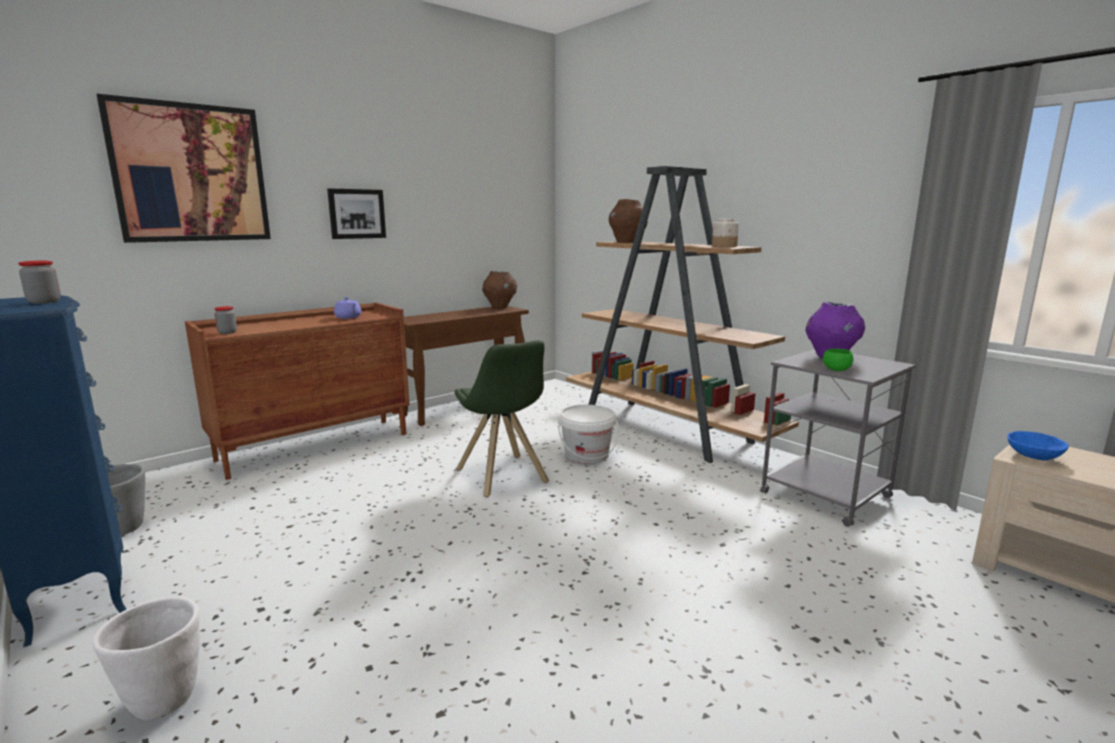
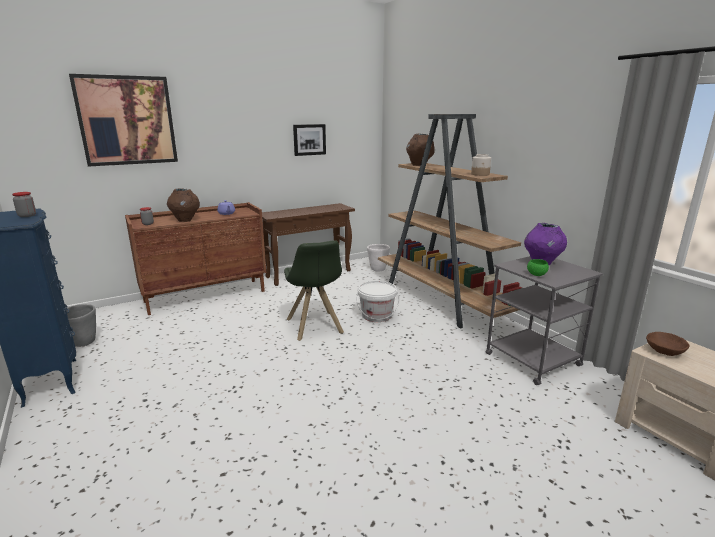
camera: 10 degrees right, 5 degrees up
(163, 700) = (81, 446): white planter -> white planter (378, 269)
(357, 214) = (235, 142): picture -> picture (309, 139)
(500, 307) = (336, 205): brown vase -> brown vase (185, 220)
(1033, 456) = (664, 351): blue bowl -> brown bowl

